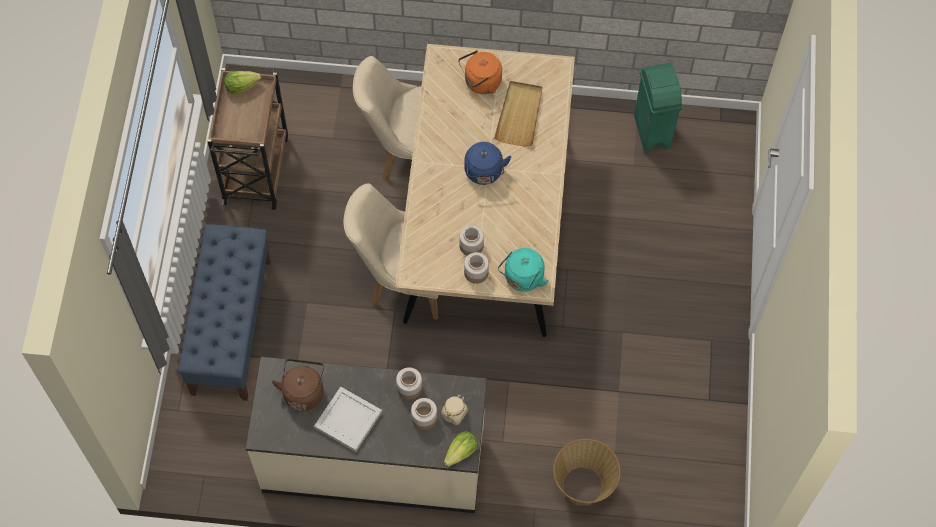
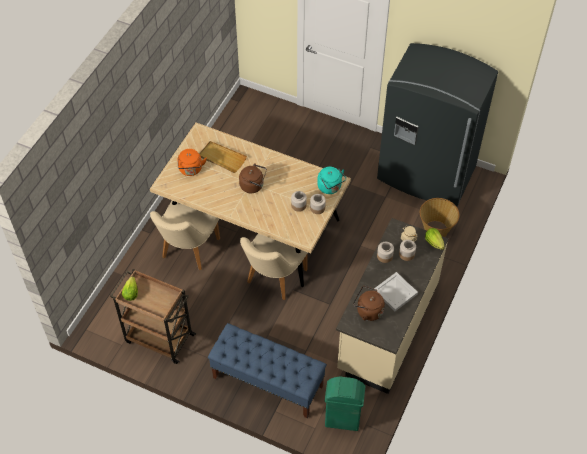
camera: 70 degrees left, 10 degrees down
(484, 173) = (253, 186): blue kettle -> brown kettle
(651, 132) = (231, 132): green trash can -> green trash can (343, 420)
(689, 441) = (425, 175): none -> grey fridge

